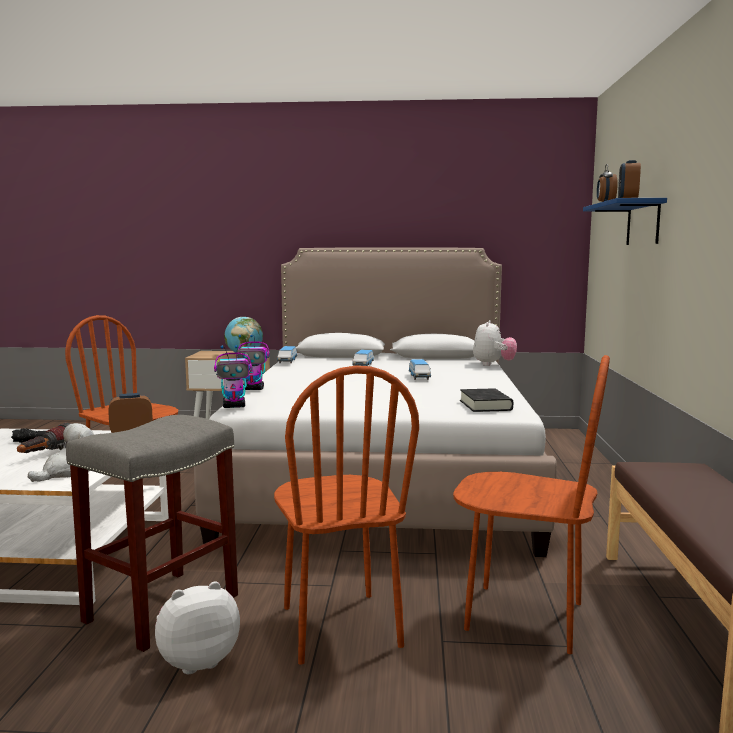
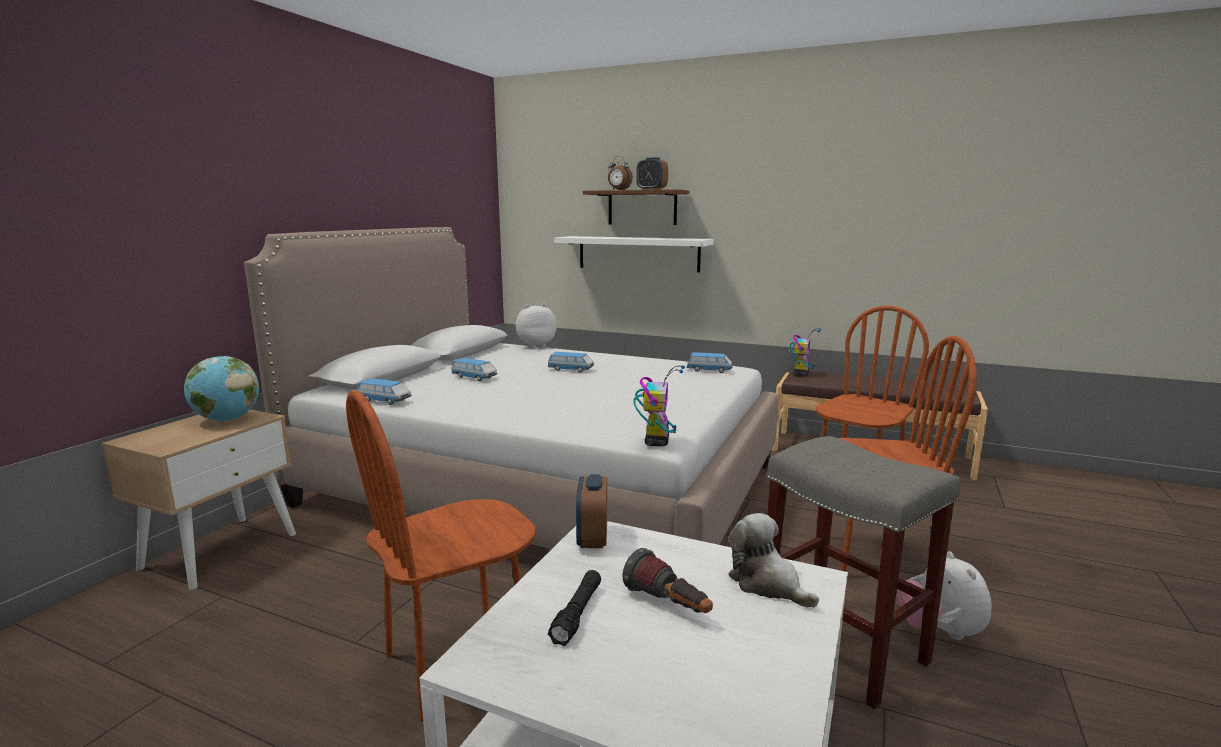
camera: 70 degrees left, 5 degrees up
(253, 389) = (561, 428): toy robot -> toy robot (801, 374)
(485, 405) = (709, 370): black book -> toy car
(493, 364) = (535, 346): plush toy -> plush toy turned 60 degrees counterclockwise
(637, 280) = (638, 253): none -> white shelf
(643, 223) = (642, 207): blue shelf -> brown shelf

